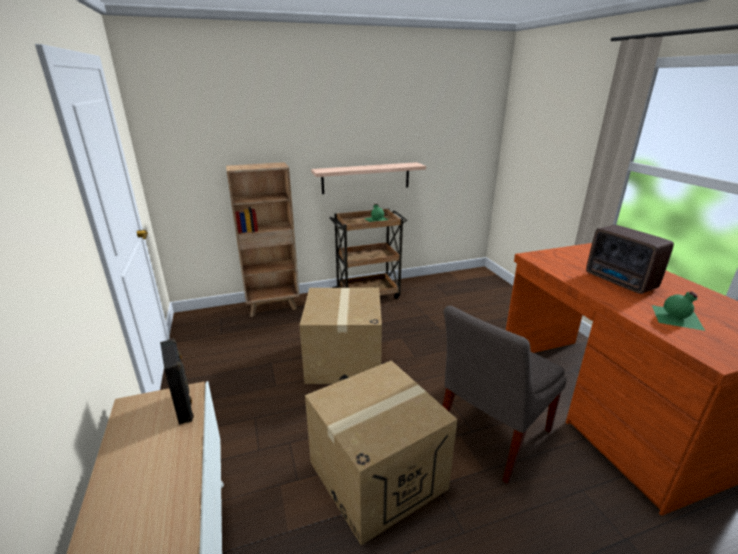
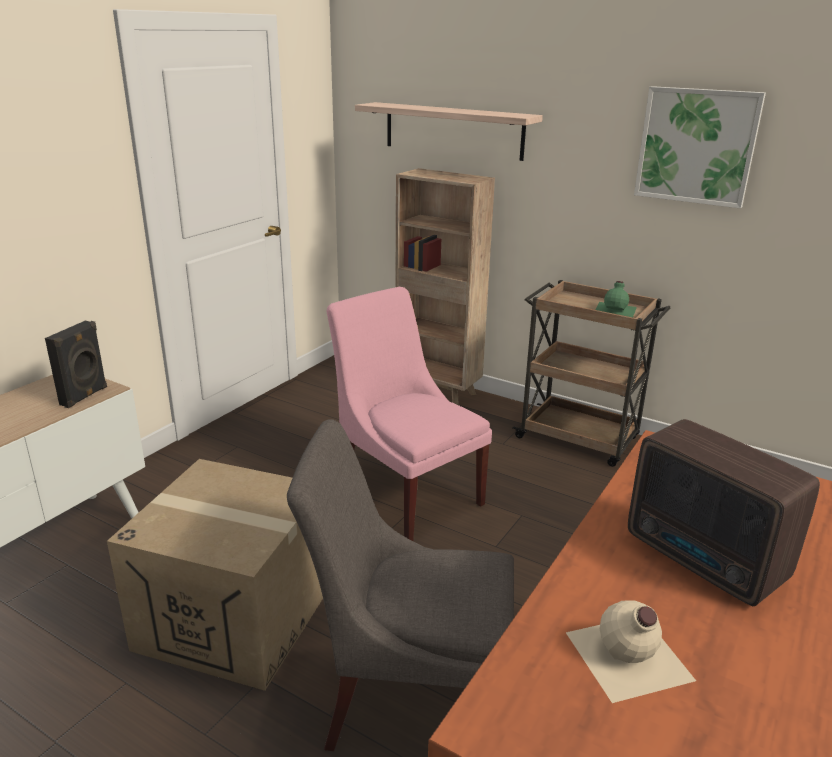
camera: 50 degrees right, 0 degrees up
(344, 360) = (406, 493): cardboard box -> pink chair
(366, 178) = (631, 232): shelf -> shelf (453, 130)
(391, 127) = (696, 146): none -> picture
(620, 282) = (706, 561): radio -> radio turned 60 degrees counterclockwise
(678, 317) = (628, 657): green bottle -> beige bottle

